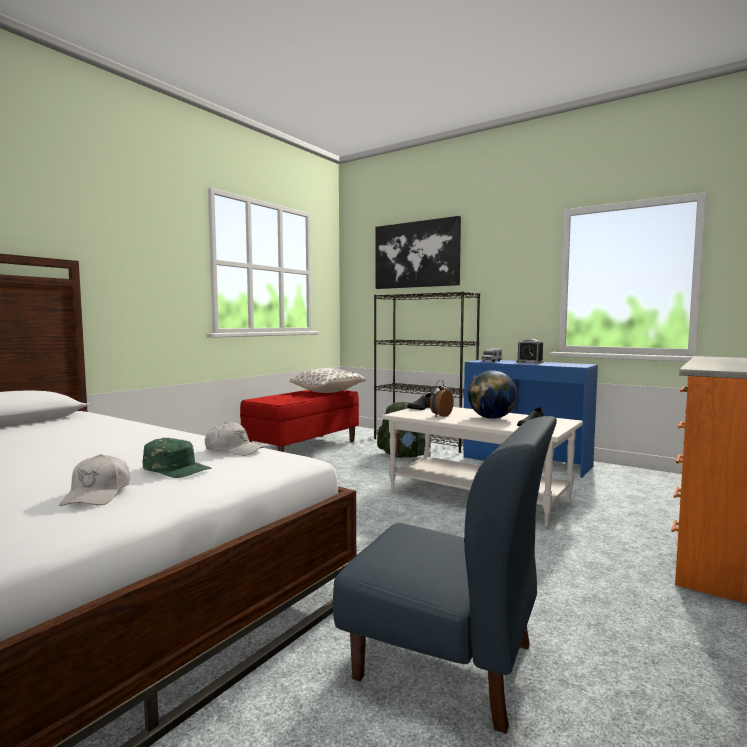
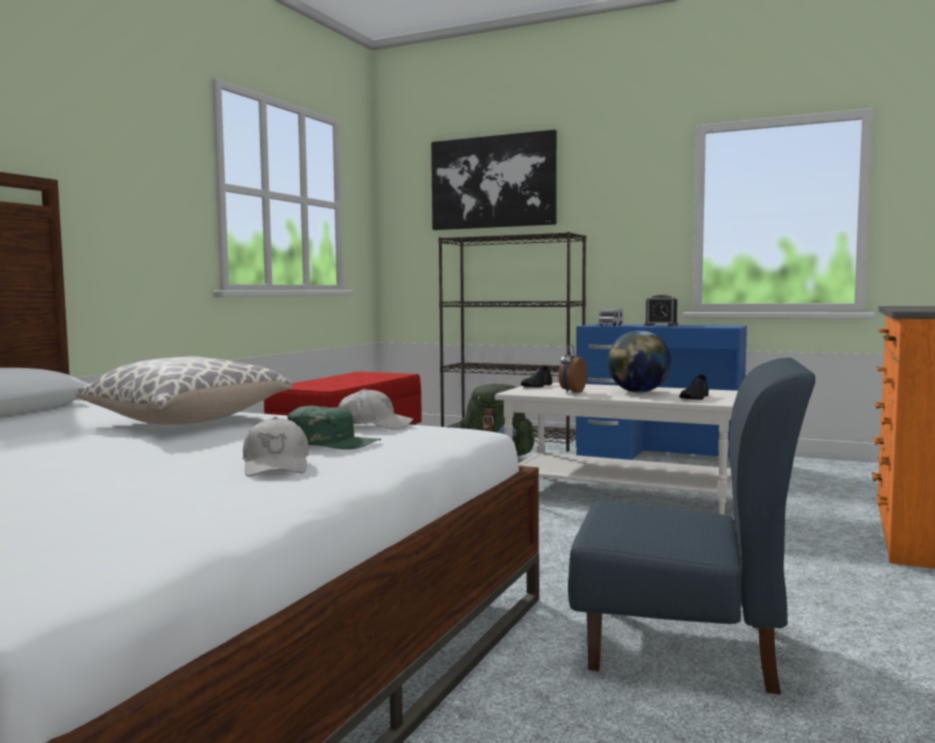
camera: 10 degrees left, 0 degrees up
(327, 392) = (378, 375): pillow -> pillow (187, 422)

